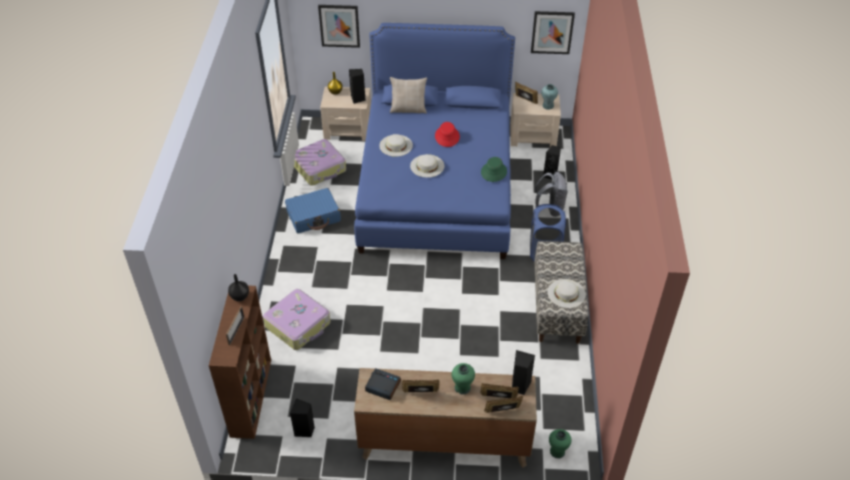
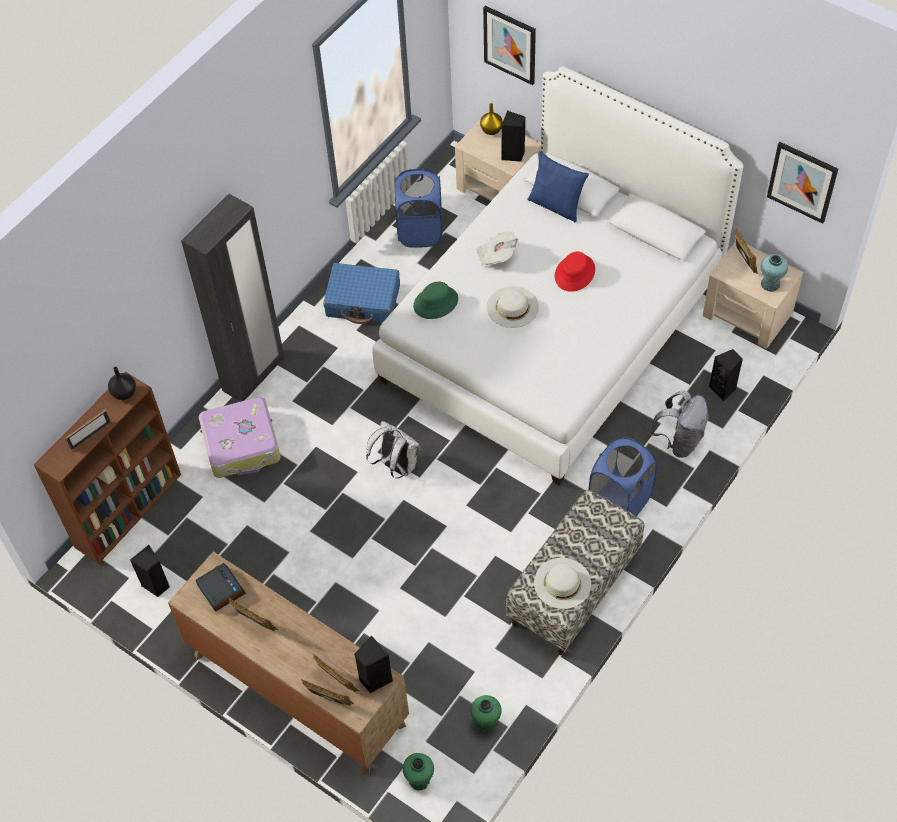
camera: 35 degrees right, 10 degrees up
(276, 284) = (254, 375): none -> black wardrobe
(319, 168) = (420, 231): suitcase -> blue laundry basket
(396, 145) = (496, 255): white hat -> newspaper
(404, 292) = (396, 466): none -> white backpack
(408, 109) = (556, 205): beige pillow -> blue pillow
(436, 185) = (552, 329): blue bed -> white bed
(462, 388) = (307, 643): green vase -> green vase (486, 722)
(493, 172) = (594, 358): green hat -> green hat (435, 302)

